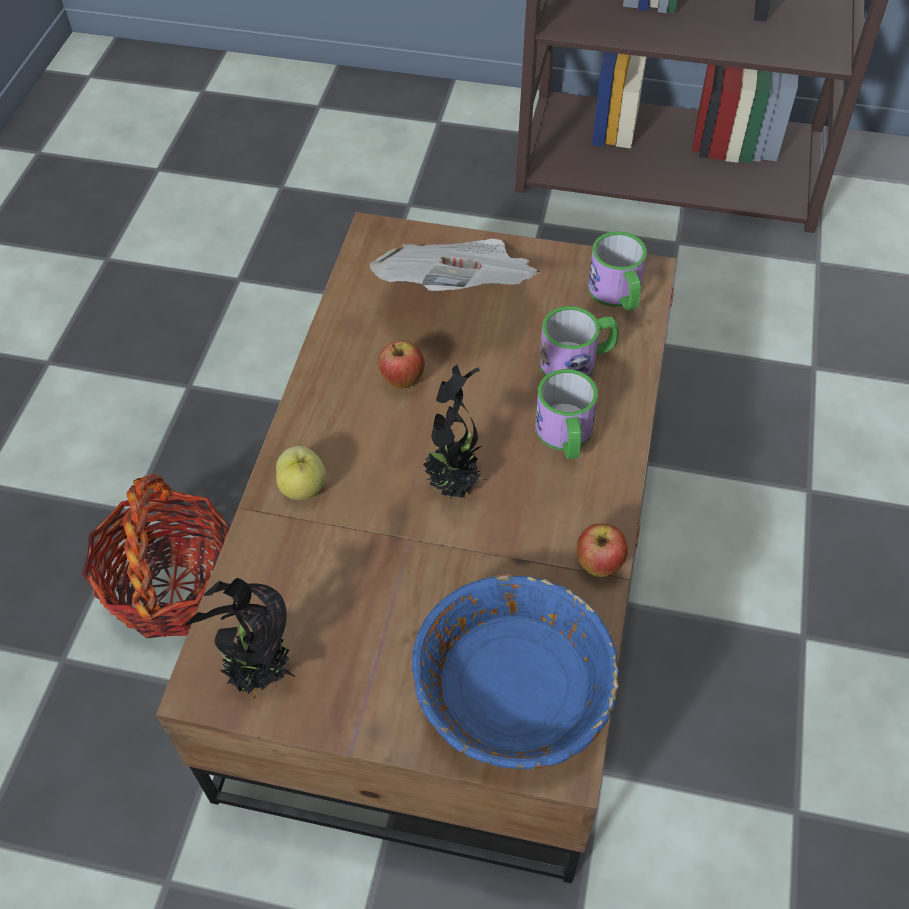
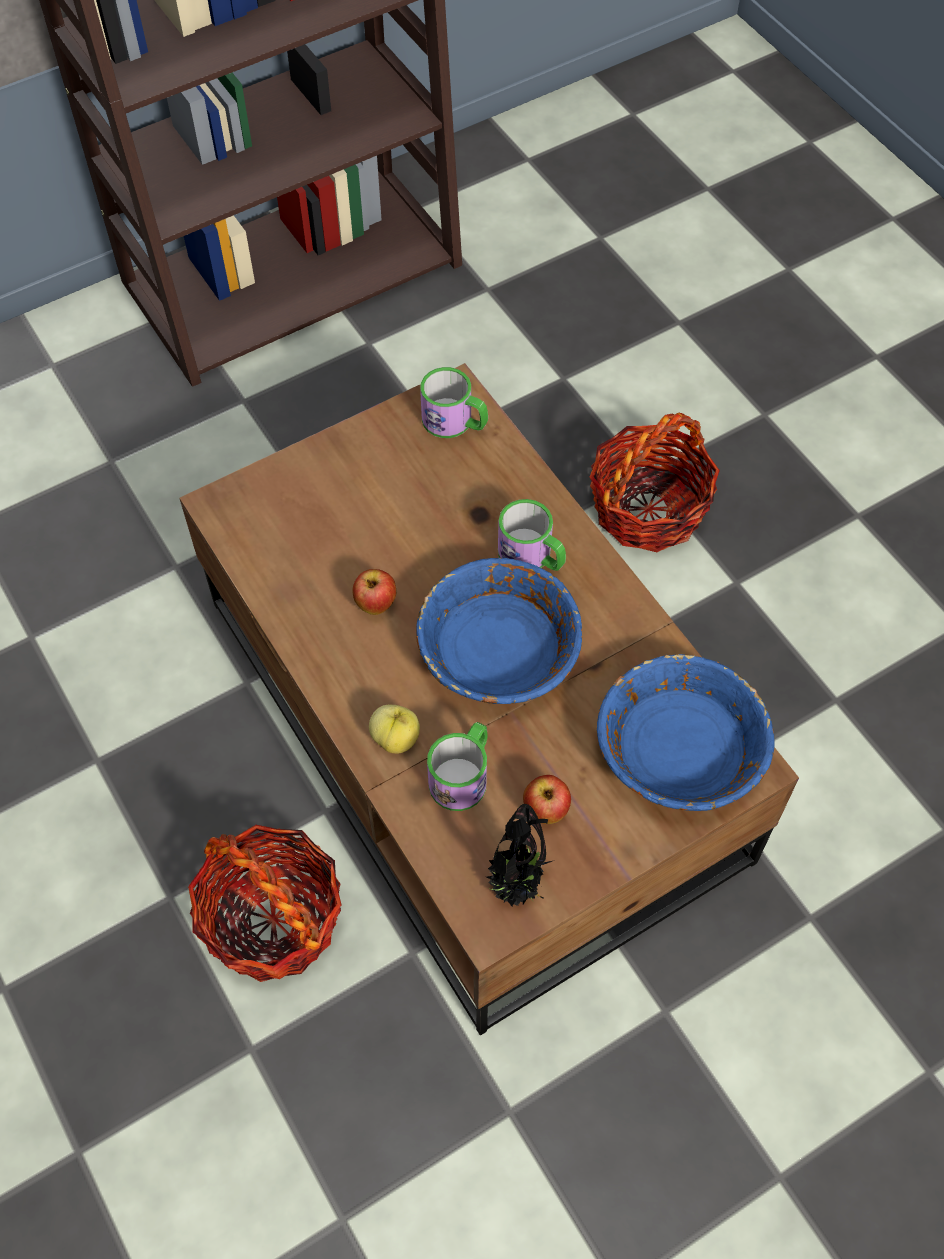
camera: 45 degrees left, 5 degrees up
(455, 484) = (497, 650): potted plant -> blue bowl
(458, 295) = (340, 507): newspaper -> none
(577, 361) = (481, 494): mug -> mug (463, 775)
(599, 565) = (646, 628): apple -> apple (546, 811)
(783, 517) = (648, 508): none -> basket

